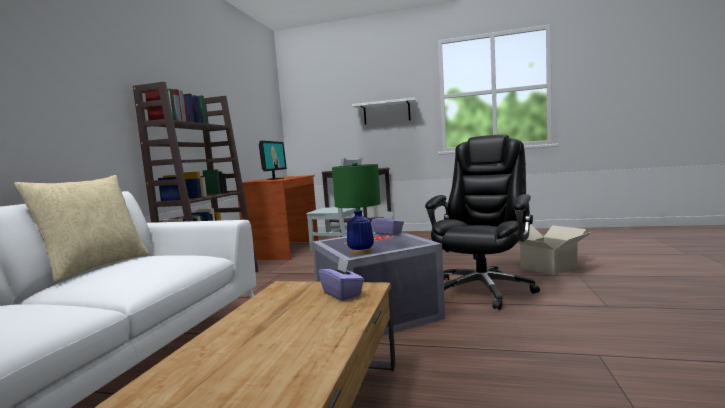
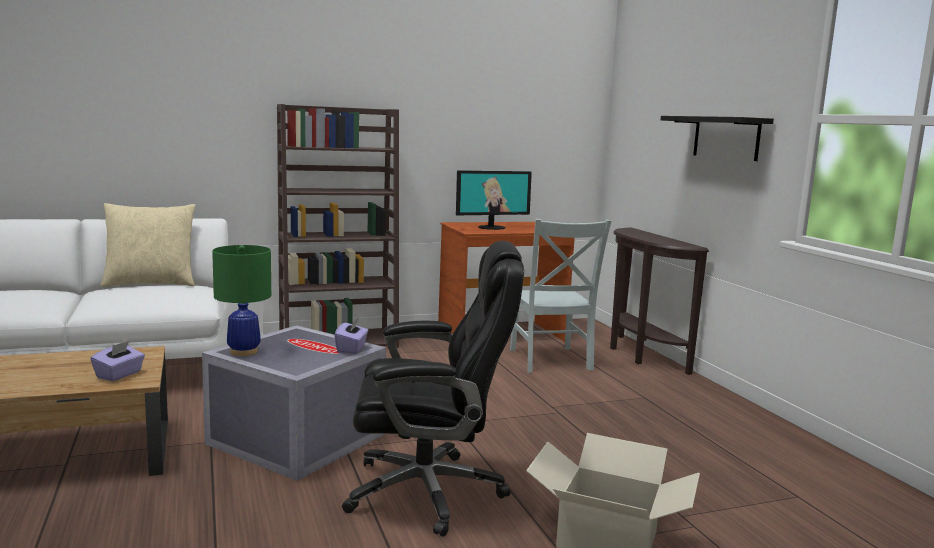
camera: 55 degrees right, 5 degrees up
(386, 112) = (726, 138): white shelf -> black shelf

